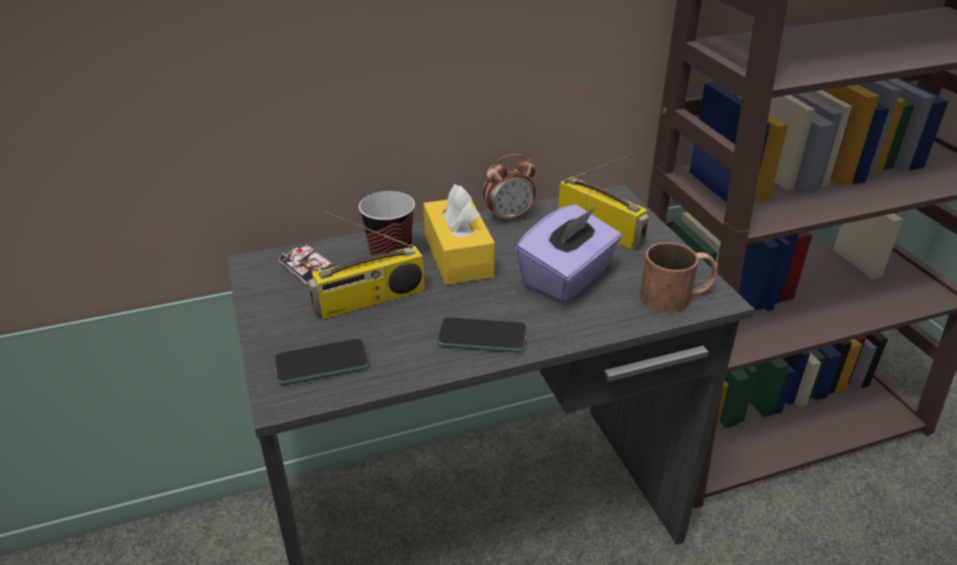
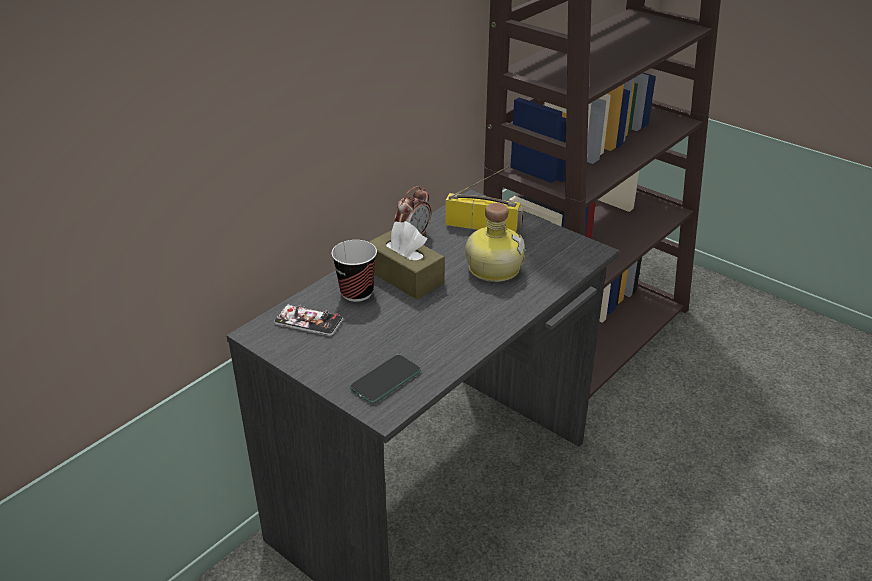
camera: 30 degrees left, 0 degrees up
(369, 301) = (374, 328): radio -> none
(458, 256) = (405, 276): yellow tissue box -> brown tissue box
(482, 336) = (474, 324): phone -> none
(567, 278) = (493, 268): purple tissue box -> bottle
(677, 296) = (569, 257): brown mug -> none

